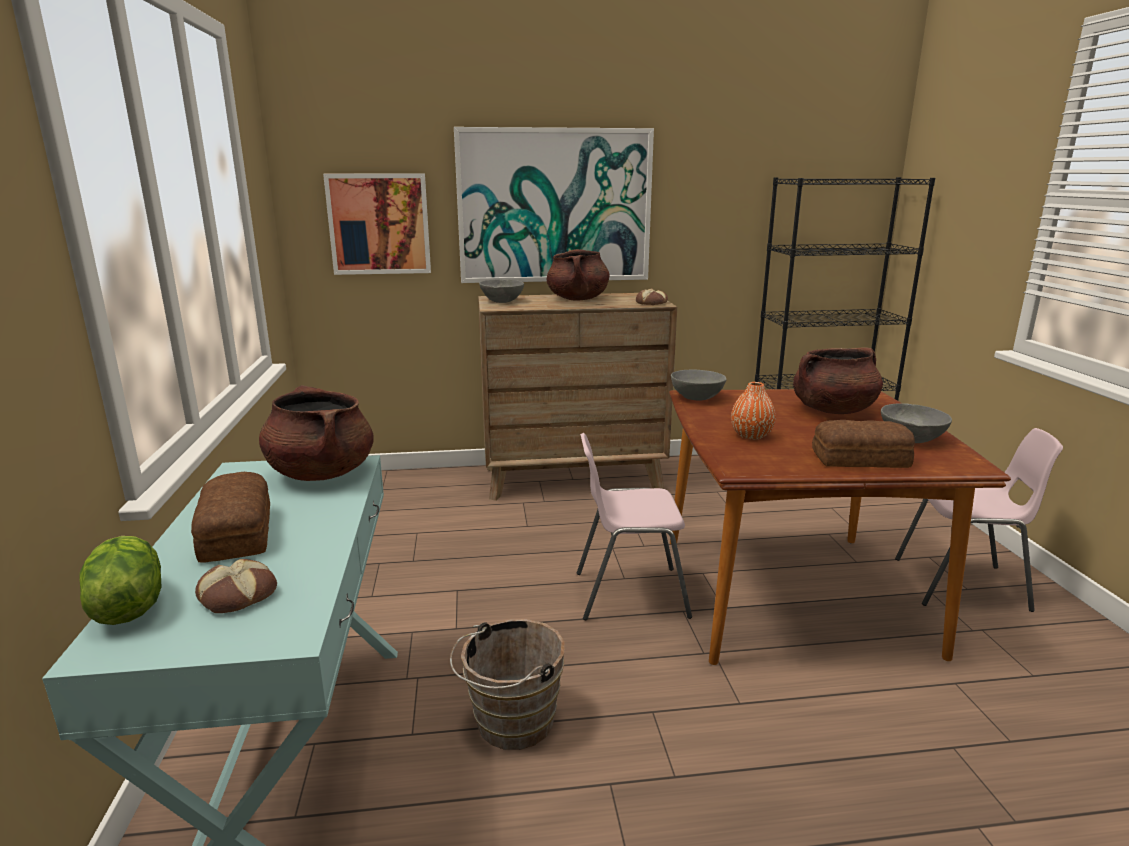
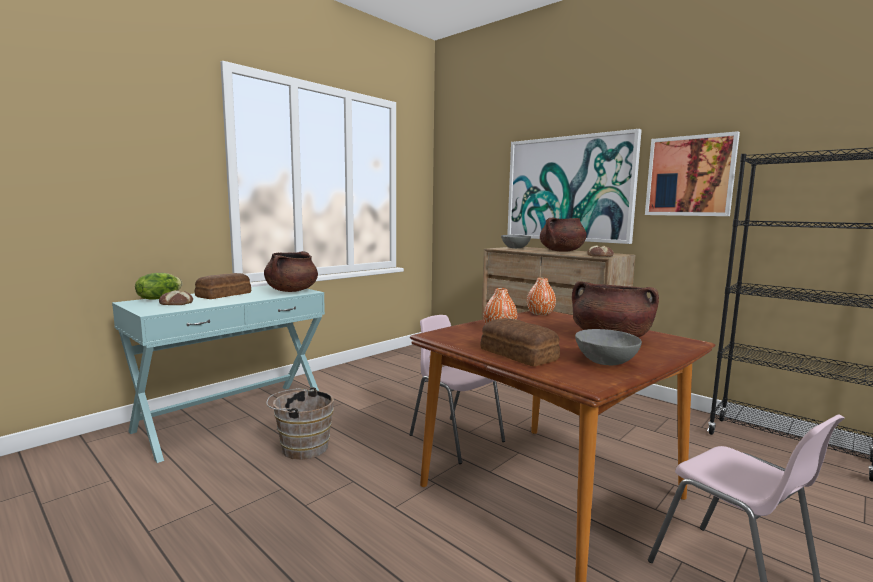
camera: 50 degrees right, 10 degrees down
(379, 224) = (474, 200): picture -> picture (690, 176)
(697, 397) = (540, 313): grey bowl -> orange vase

